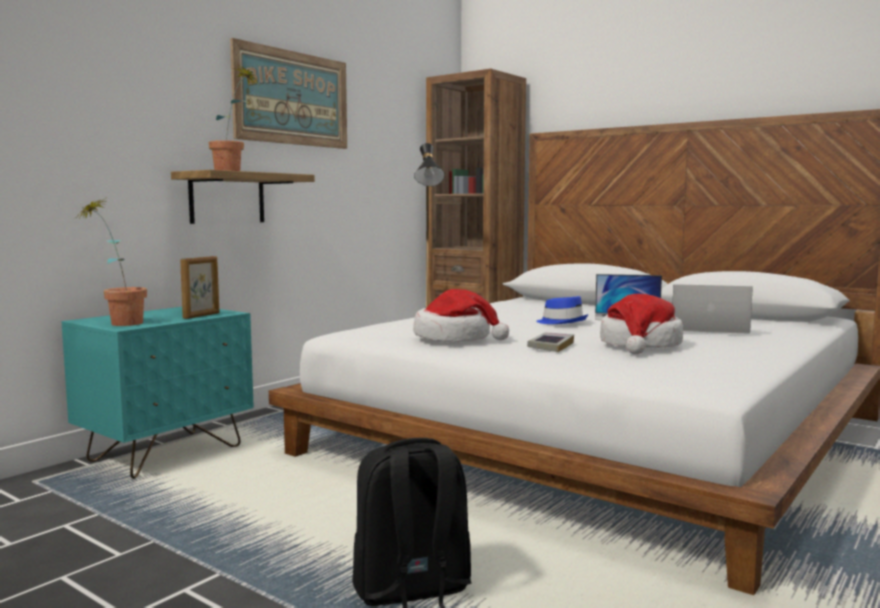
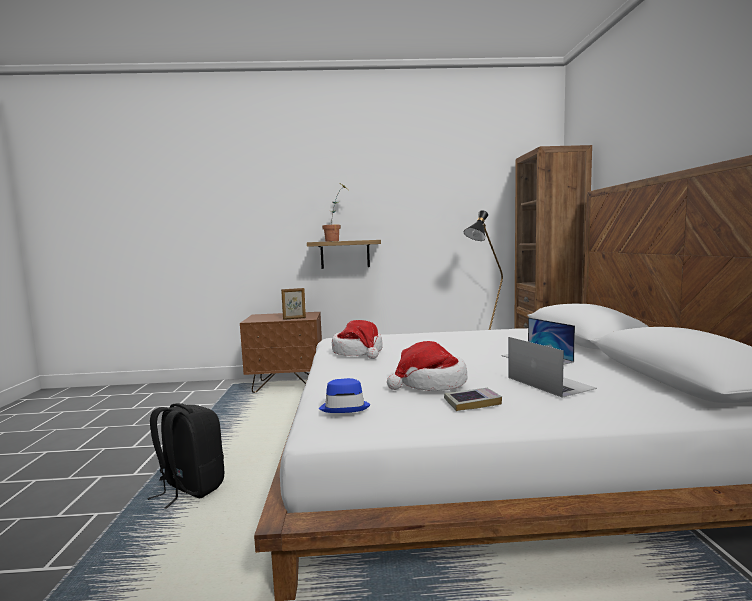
camera: 50 degrees right, 0 degrees up
(118, 323) = (257, 318): potted plant -> none
(166, 453) = (287, 385): turquoise nightstand -> brown nightstand
(292, 98) = (391, 192): picture -> none
(550, 346) = (381, 370): book -> book (472, 402)
(562, 322) = (463, 353): blue hat -> blue hat (345, 407)

